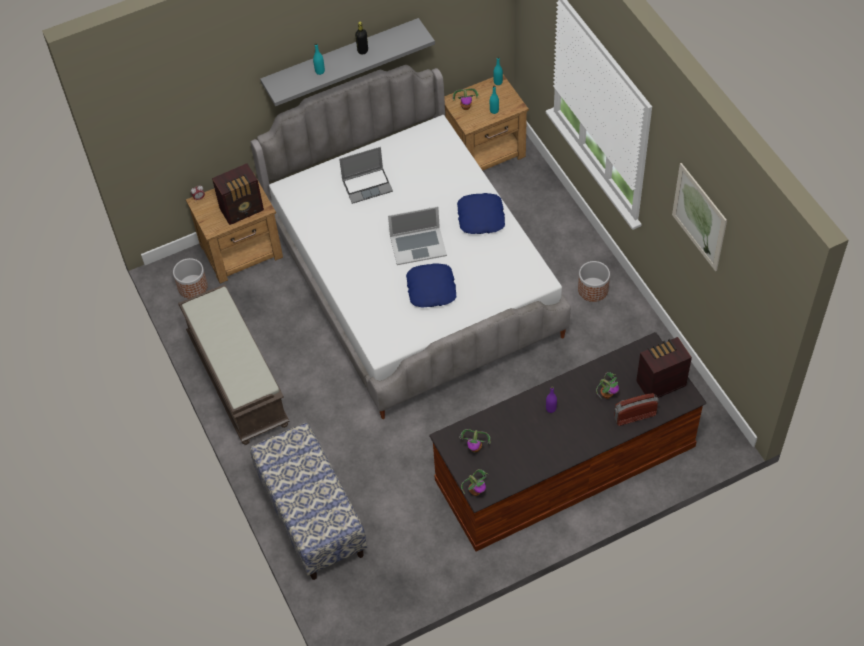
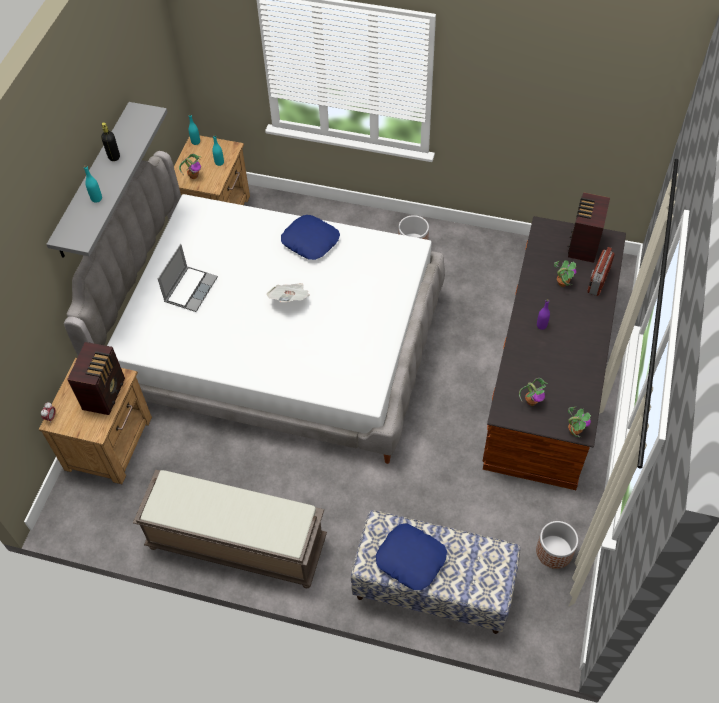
camera: 50 degrees left, 0 degrees up
(193, 286) = (100, 507): planter -> planter (554, 551)
(418, 245) = (290, 299): laptop -> newspaper
(432, 289) = (343, 320): blue pillow -> blue pillow (411, 559)
(699, 217) = (533, 82): picture -> none

